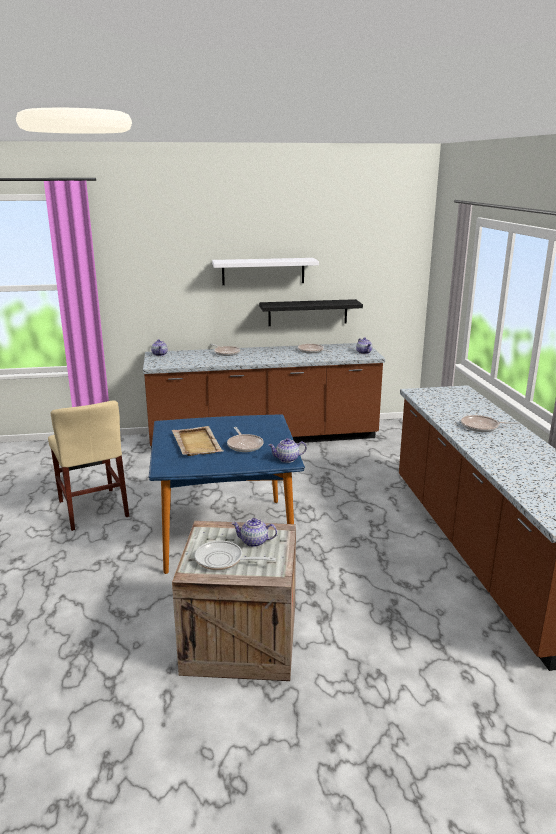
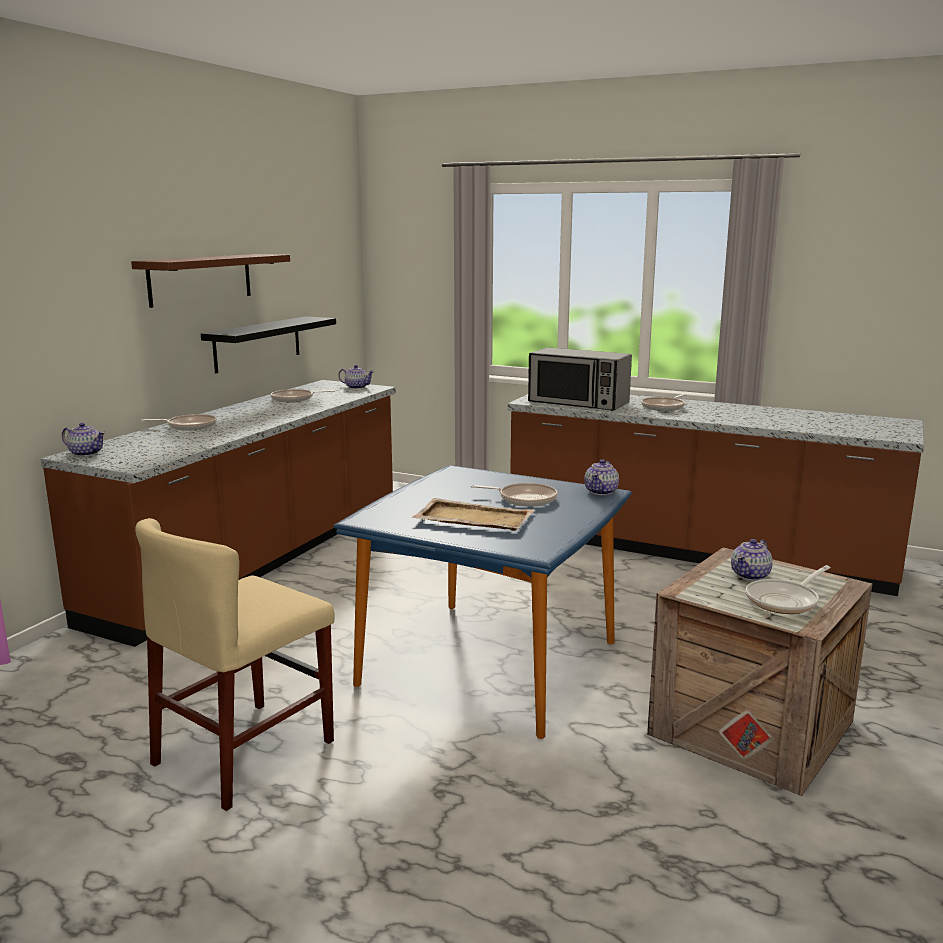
camera: 55 degrees left, 5 degrees down
(93, 508) = (245, 752): beige chair -> beige chair turned 120 degrees clockwise
(263, 271) = (201, 279): white shelf -> brown shelf
(438, 403) = (578, 403): none -> microwave

